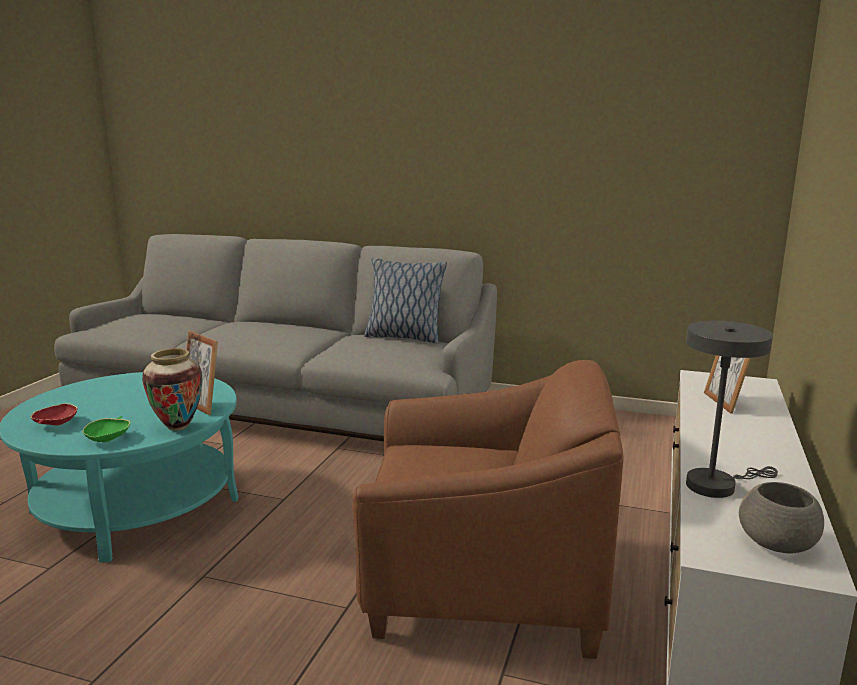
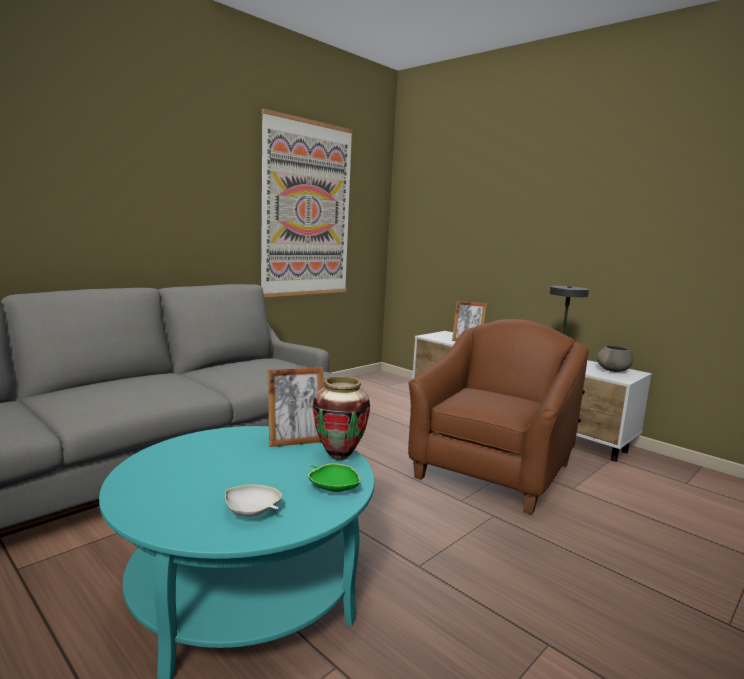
camera: 65 degrees left, 5 degrees down
(56, 424) = (252, 512): red bowl -> white bowl
(404, 337) = (243, 361): pillow -> none
(597, 153) = (307, 210): none -> picture

